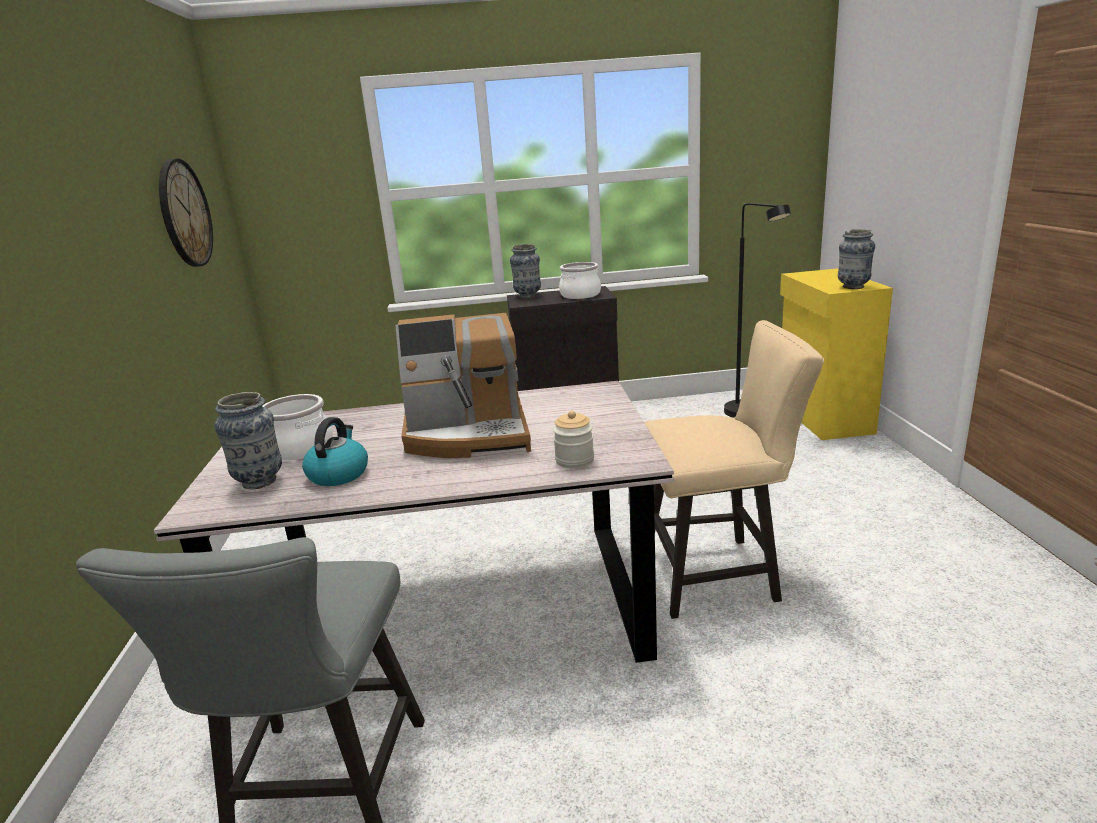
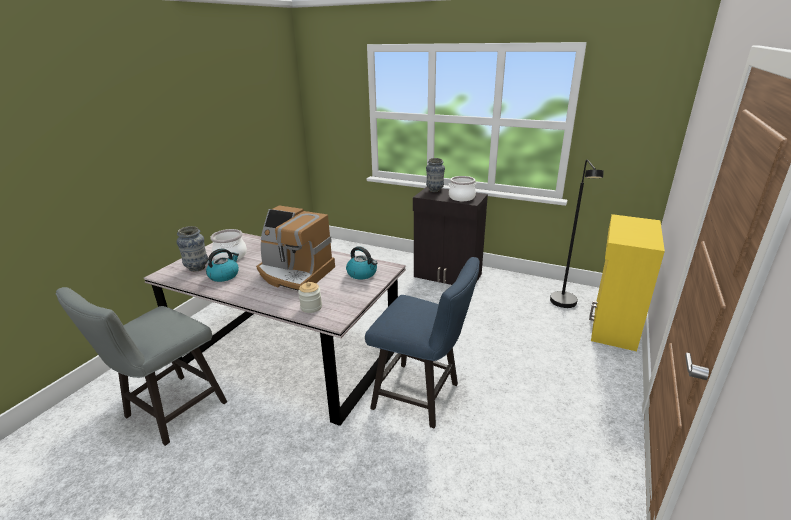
camera: 30 degrees right, 5 degrees up
(184, 213) = (254, 117): wall clock -> none
(577, 405) = (362, 274): none -> kettle
(719, 573) = (422, 397): beige chair -> blue chair
(853, 287) = (636, 241): vase -> none

